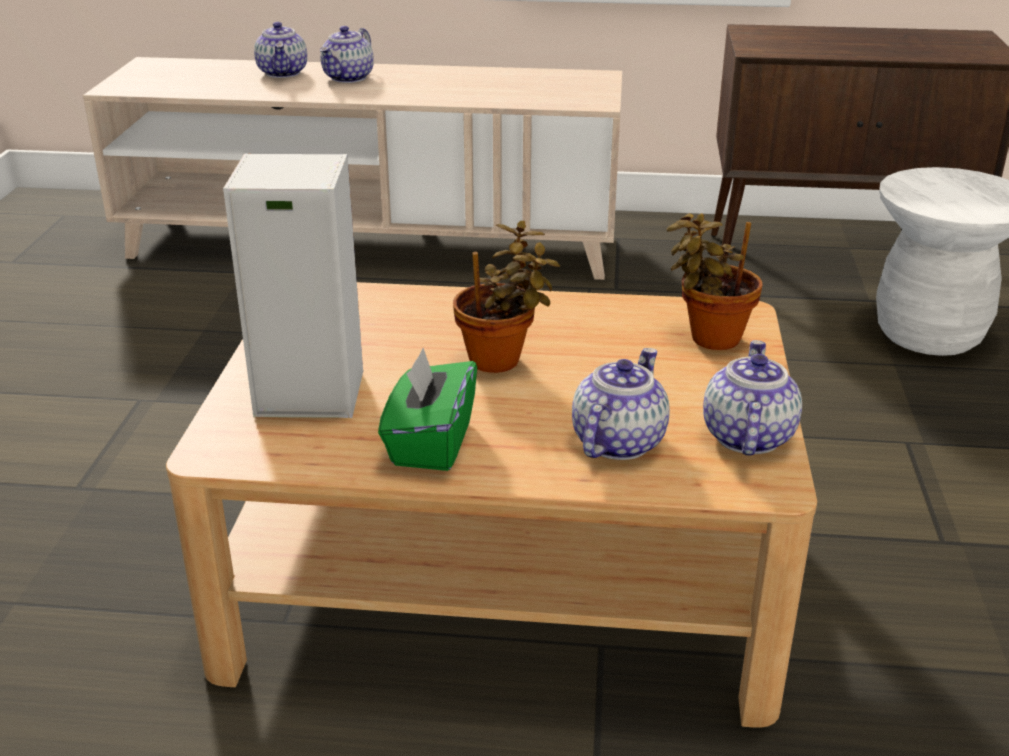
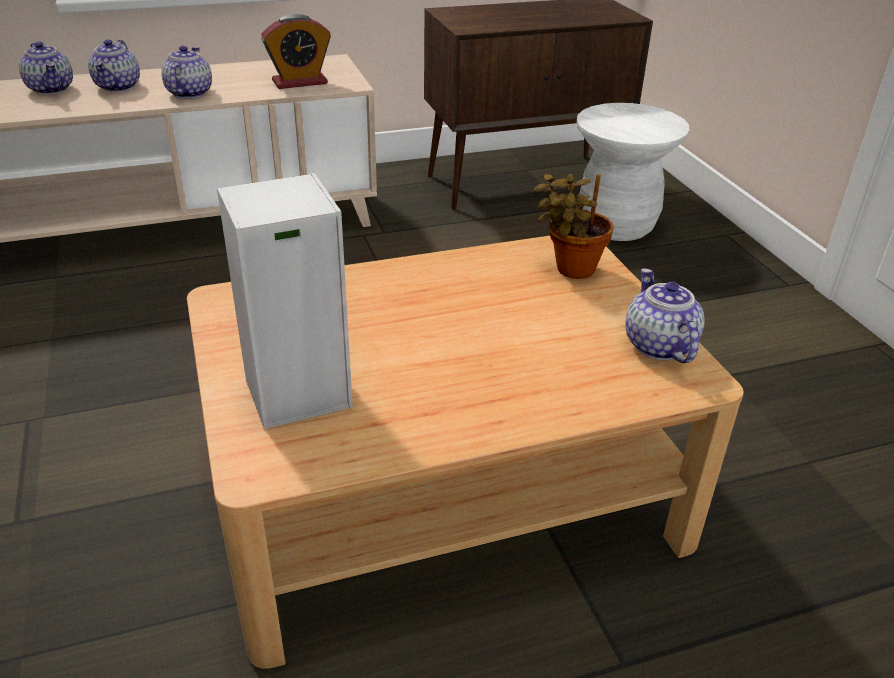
camera: 25 degrees left, 5 degrees up
(430, 442) = (435, 413): green tissue box -> none
(501, 360) = (434, 324): potted plant -> none
(541, 94) = (299, 82): none -> alarm clock
(617, 441) = (574, 373): teapot -> teapot (189, 93)

